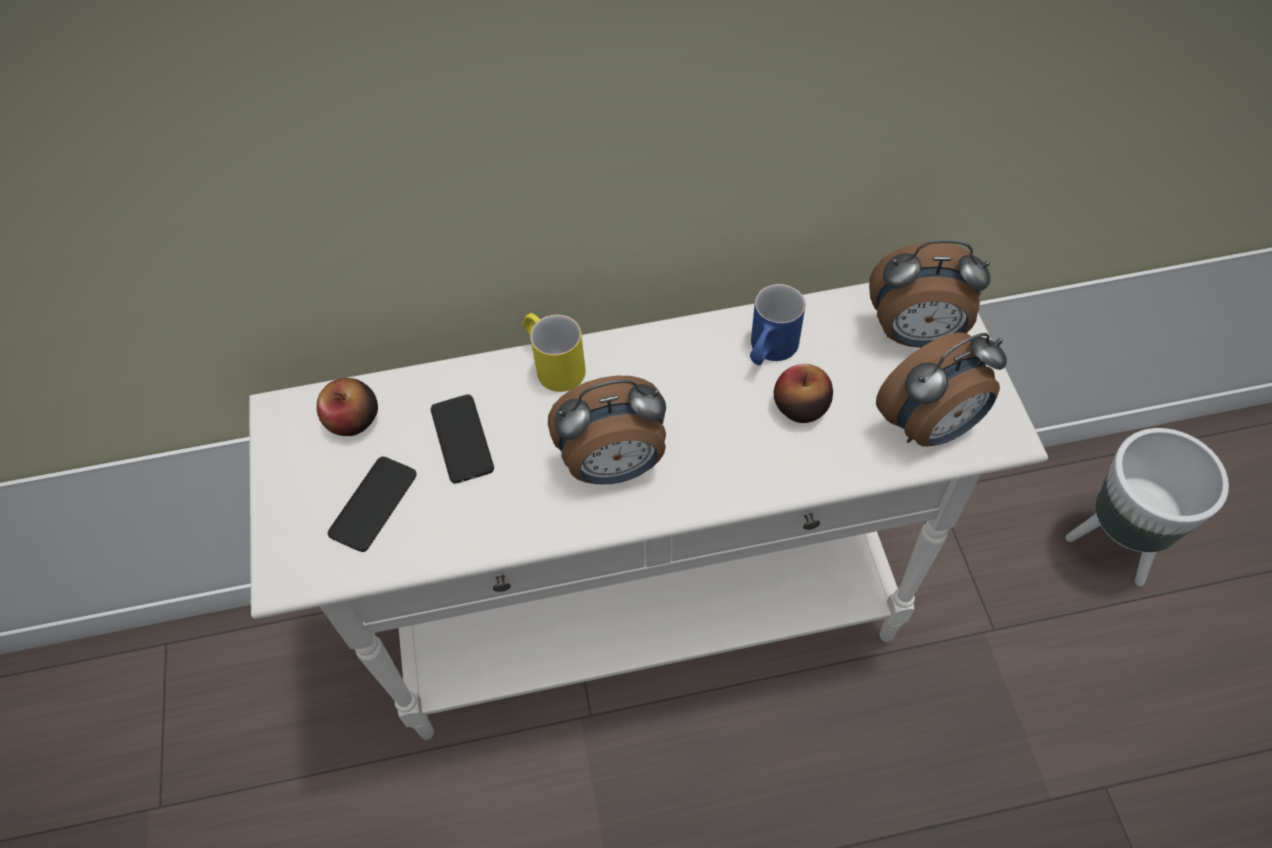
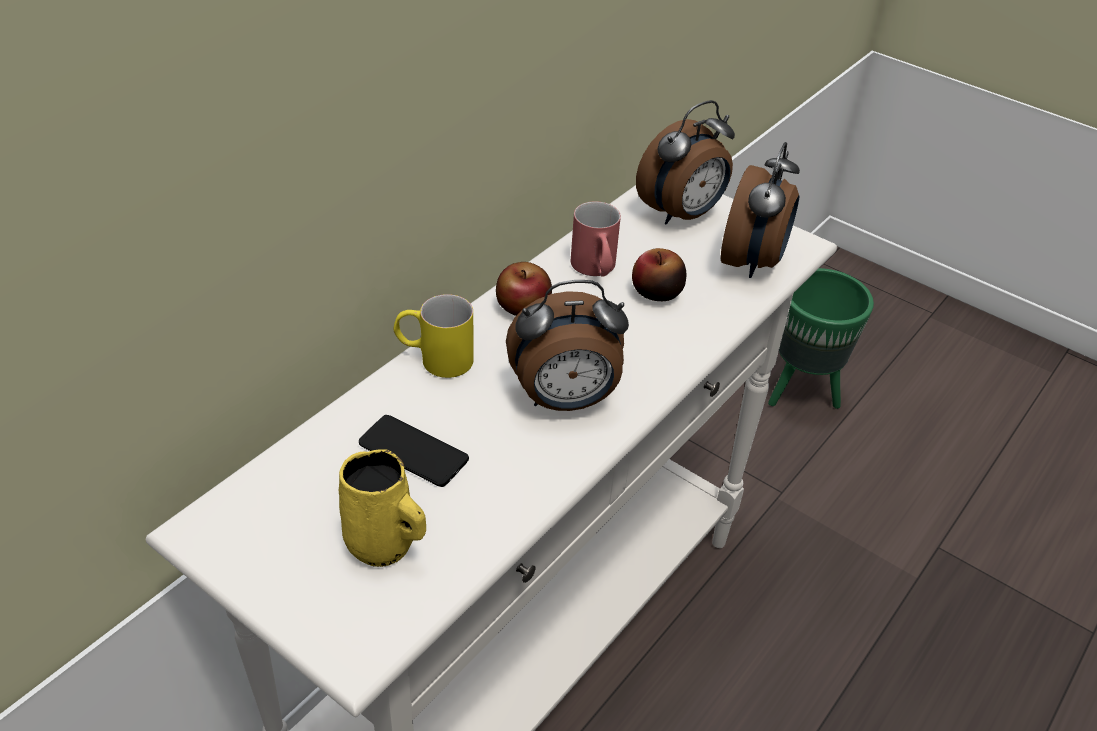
camera: 45 degrees left, 15 degrees down
(353, 419) = (288, 493): apple -> apple (523, 306)
(373, 504) = (384, 545): phone -> yellow mug
(614, 466) = (565, 400): alarm clock -> alarm clock turned 45 degrees clockwise
(769, 351) = (595, 270): blue mug -> red mug
(1114, 545) = (801, 392): white planter -> green planter

